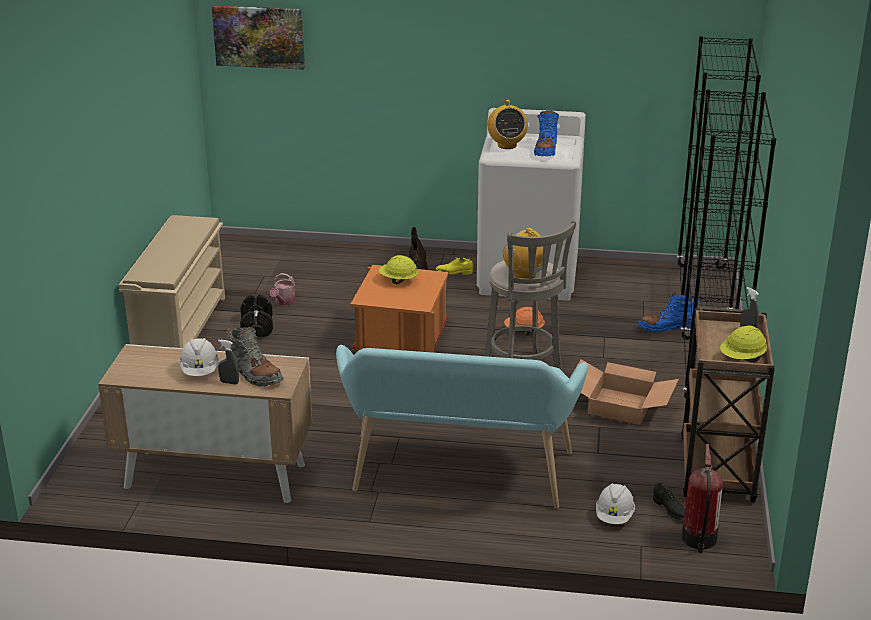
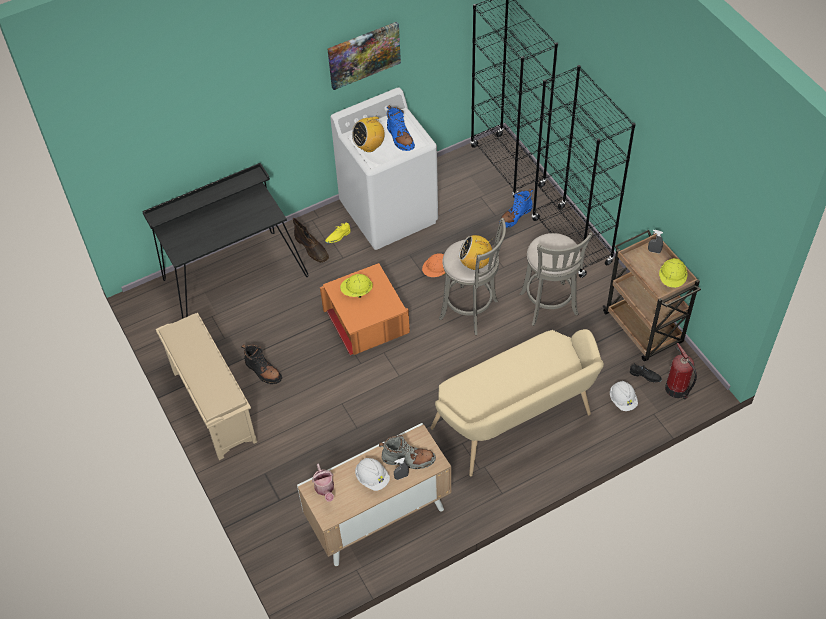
camera: 35 degrees left, 25 degrees up
(257, 327) = (263, 371): black dumbbell -> black boot
(259, 36) = (135, 148): picture -> picture (363, 54)
(284, 302) = (254, 335): watering can -> watering can (325, 489)
(317, 260) = (232, 277): none -> black desk
(458, 478) = (516, 425): turquoise bench -> beige bench
(506, 145) = (369, 146): radio -> radio turned 105 degrees clockwise
(619, 406) = (549, 306): cardboard box -> grey stool

